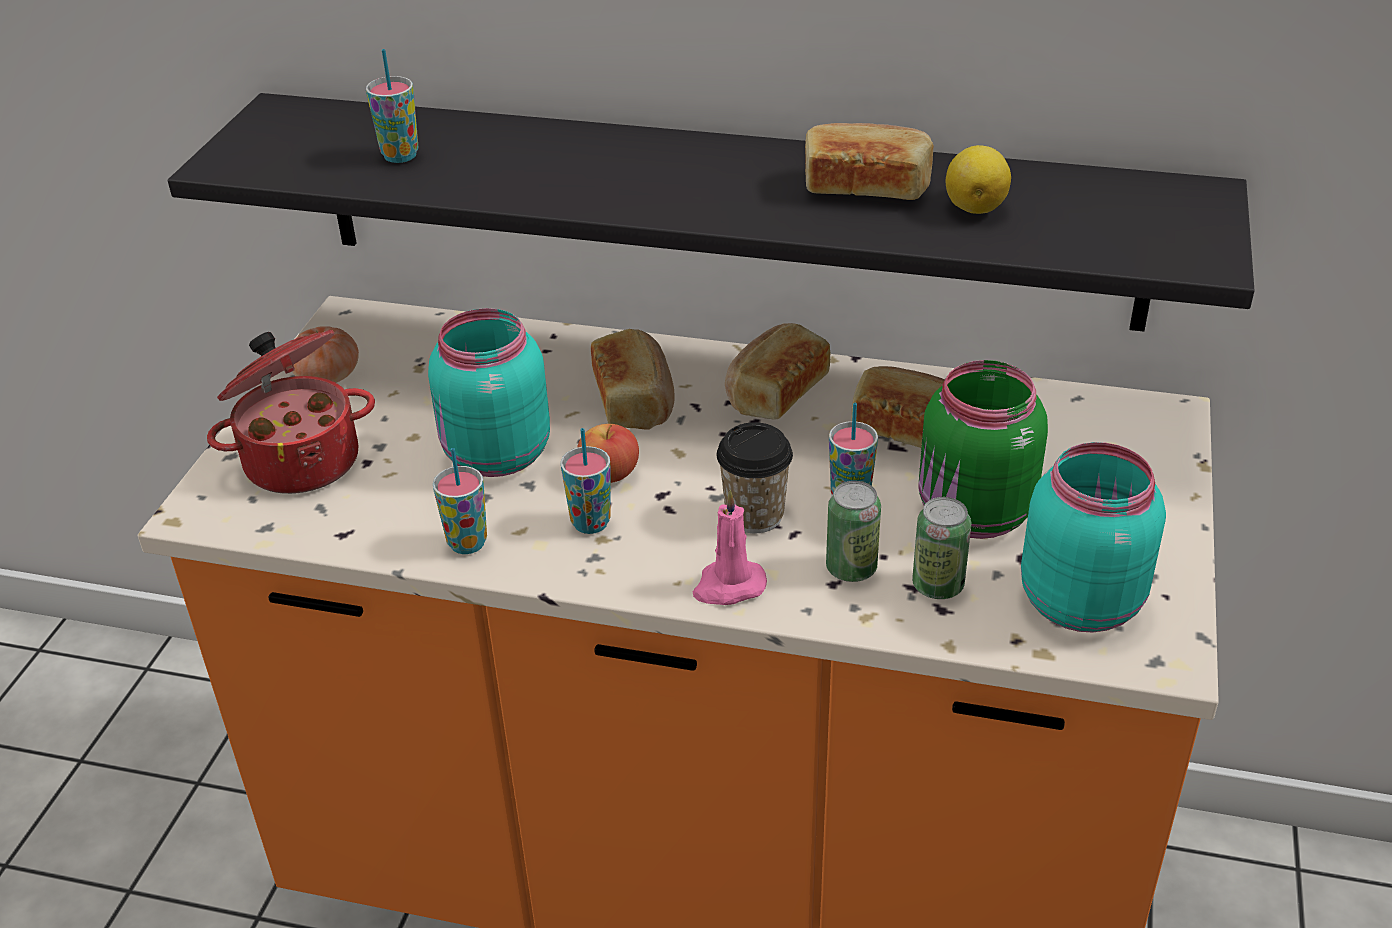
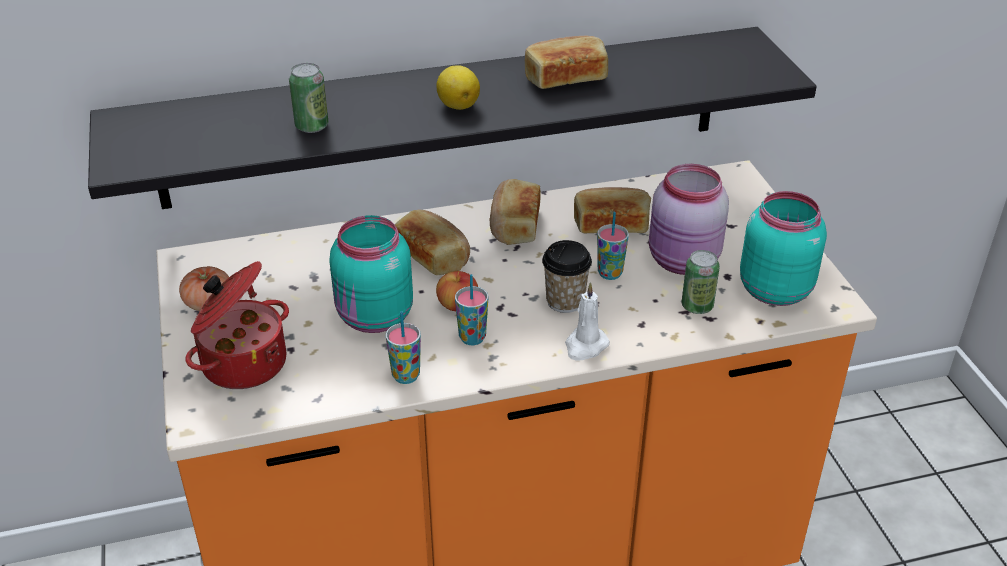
camera: 30 degrees left, 0 degrees up
(400, 156) = (248, 129): cup -> none
(728, 586) = (585, 346): pink candle -> white candle
(851, 568) = (644, 313): can -> can (312, 126)
(973, 515) = (683, 262): green jar -> pink jar
(976, 206) = (637, 75): lemon -> lemon (458, 105)

